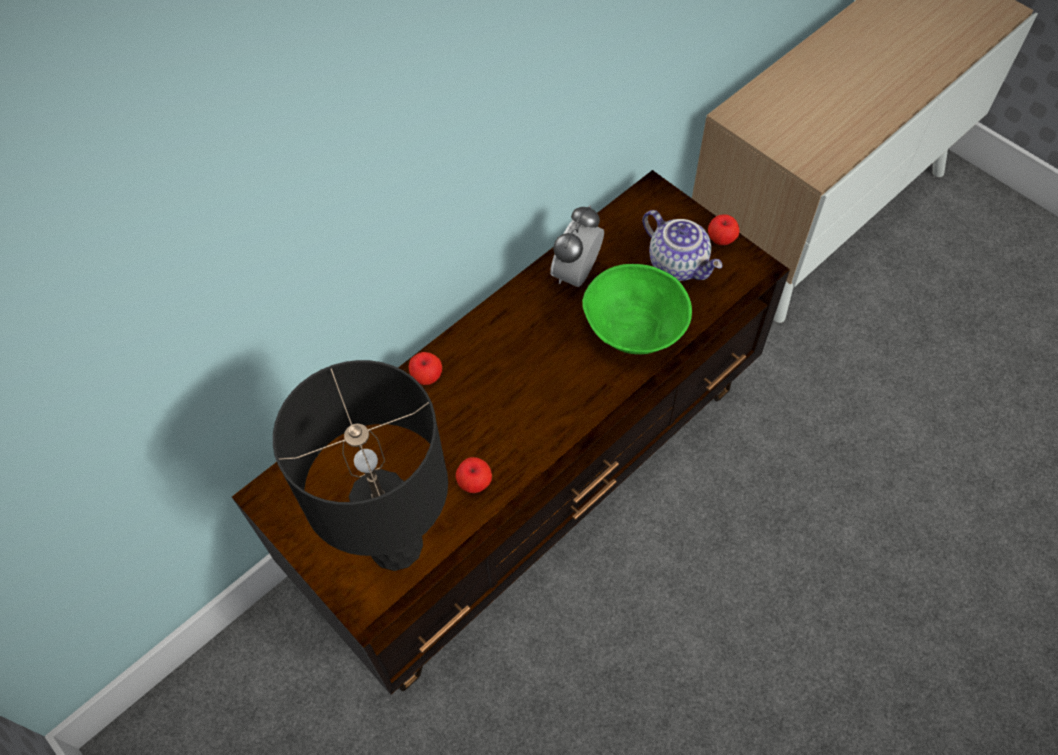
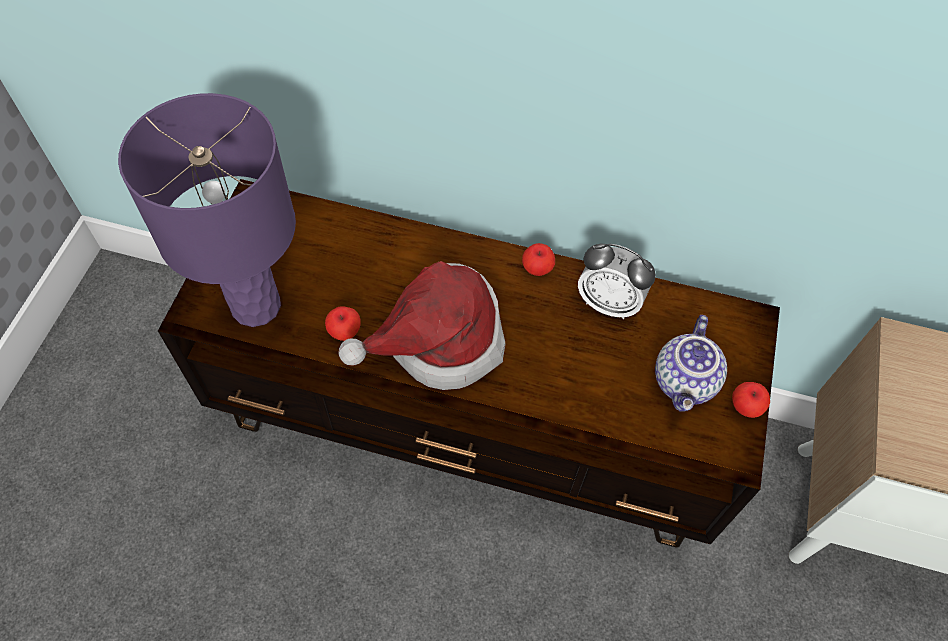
camera: 55 degrees right, 0 degrees up
(395, 546) = (255, 305): black table lamp -> purple table lamp
(427, 376) = (424, 245): apple -> apple (537, 268)
(533, 413) = (438, 341): none -> hat
(576, 274) = (608, 302): alarm clock -> alarm clock turned 150 degrees counterclockwise
(633, 330) = (580, 379): green bowl -> none

